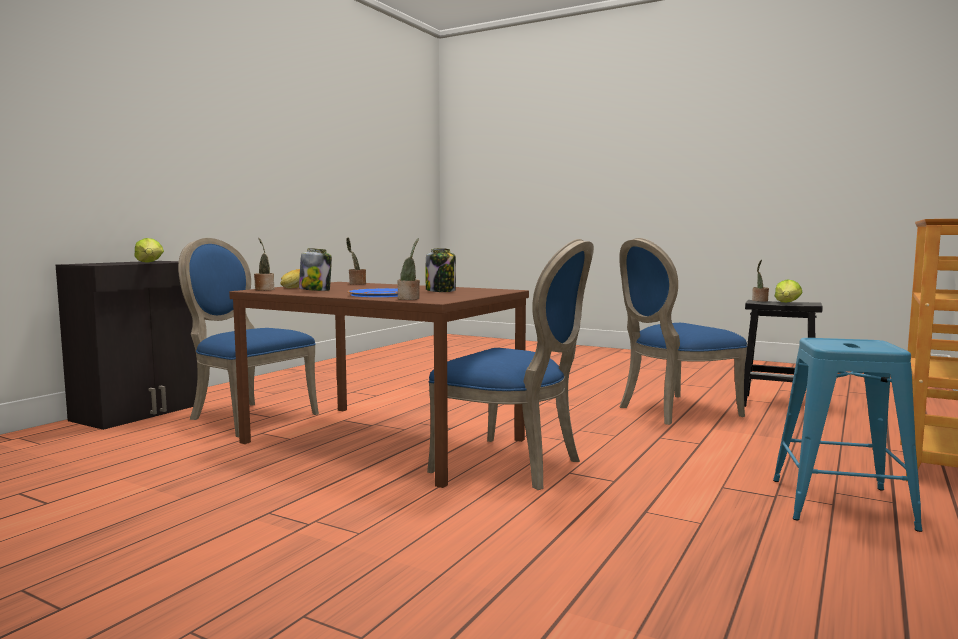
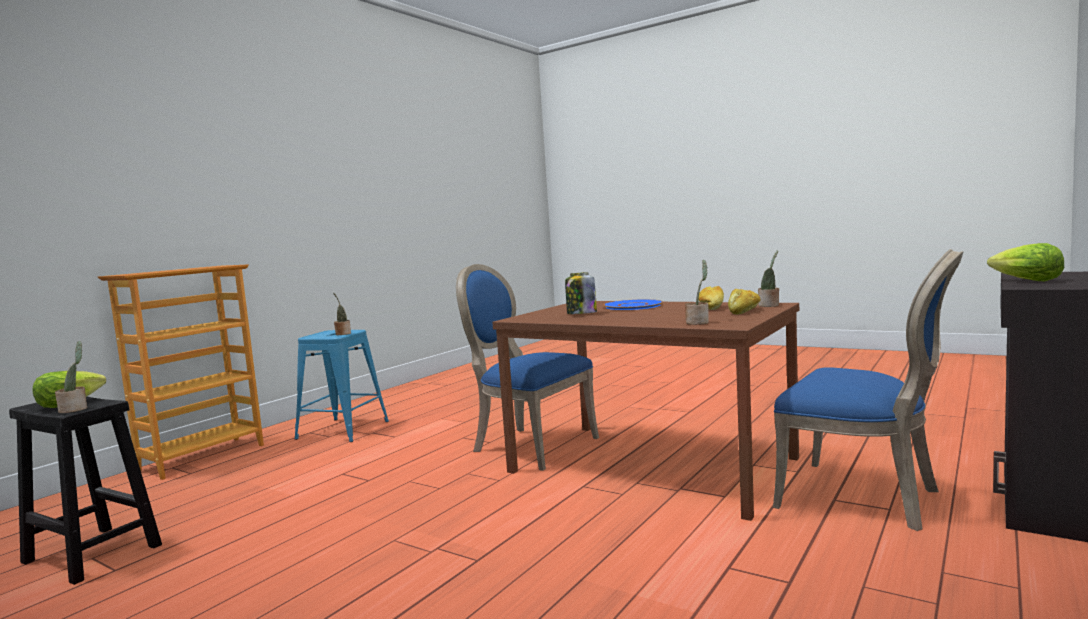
camera: 175 degrees left, 0 degrees up
(315, 290) = (711, 307): jar -> bread
(409, 299) = (603, 302): potted plant -> potted plant (342, 334)
(673, 411) = (277, 529): blue chair -> none

